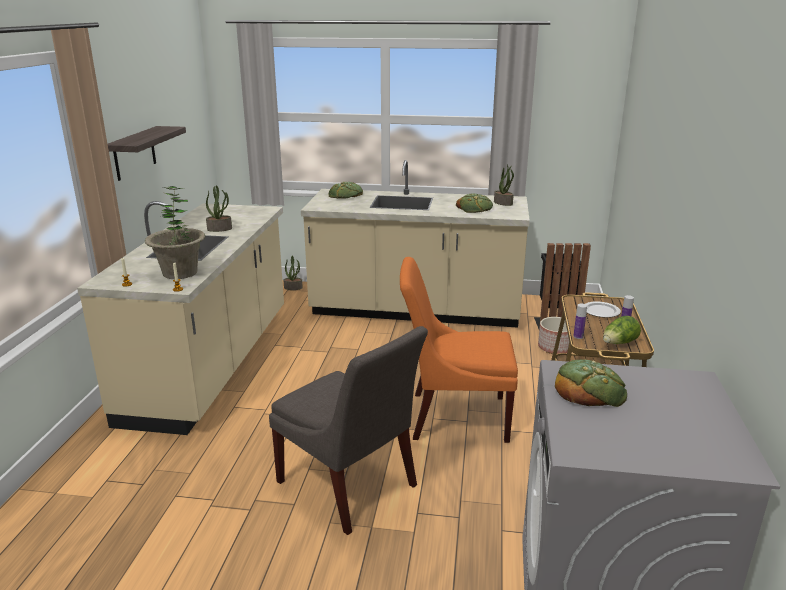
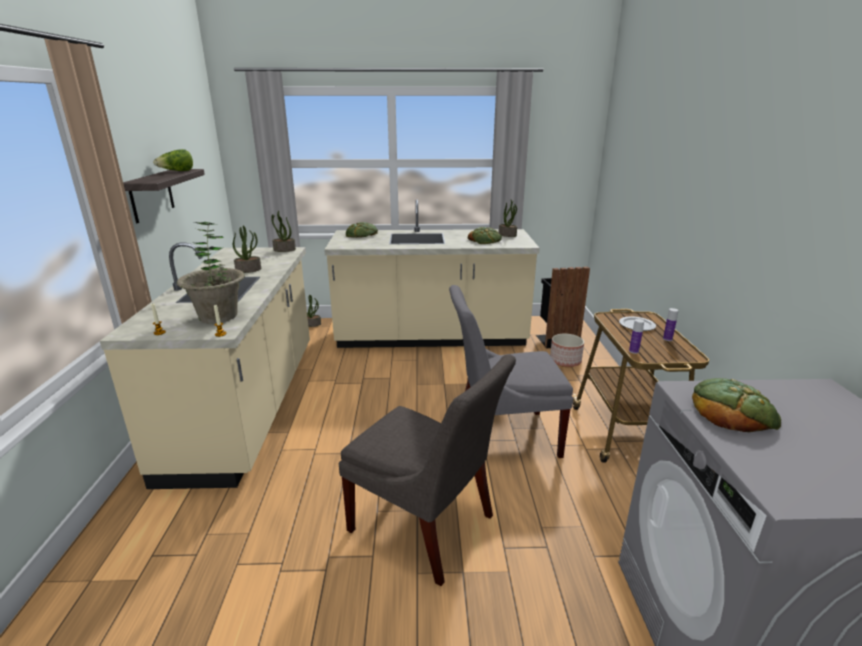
camera: 10 degrees left, 0 degrees up
(260, 209) = (284, 250): none -> potted plant
(453, 416) = (501, 436): orange chair -> grey chair
(619, 343) = (673, 355): lettuce -> lettuce (177, 171)

